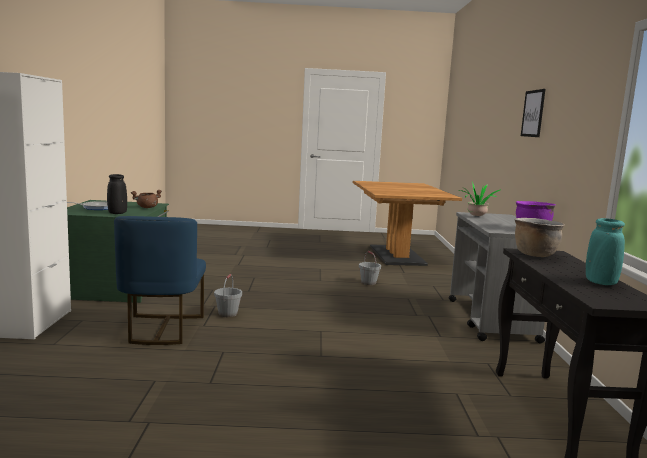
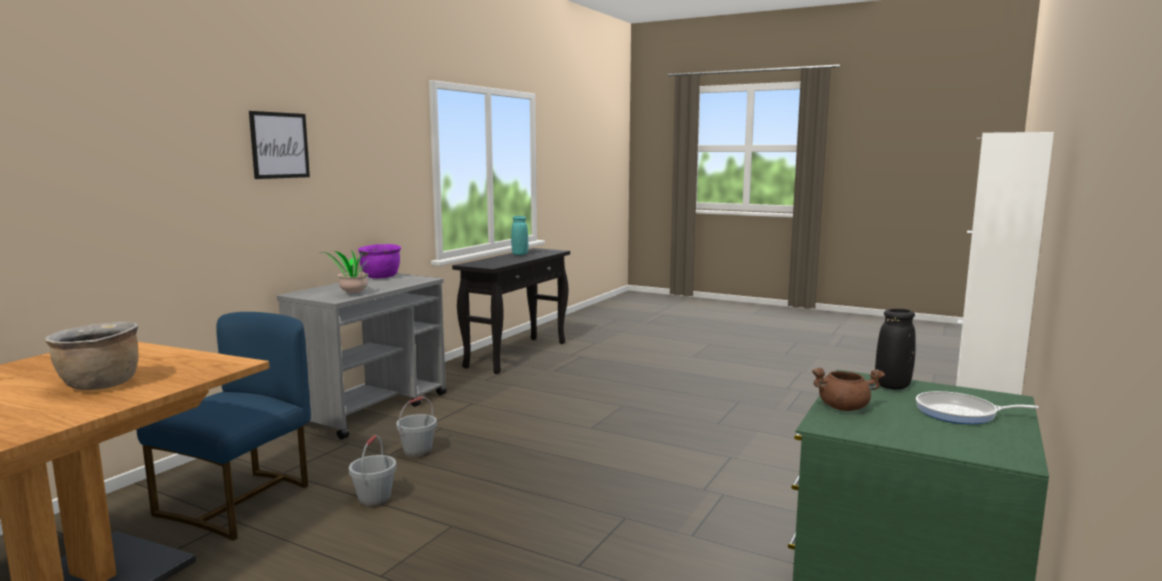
camera: 150 degrees left, 0 degrees up
(162, 329) = (786, 460): blue chair -> blue chair (240, 502)
(227, 314) = (690, 470): grey bucket -> grey bucket (418, 452)
(535, 254) = (490, 264): brown cooking pot -> brown cooking pot (100, 385)

